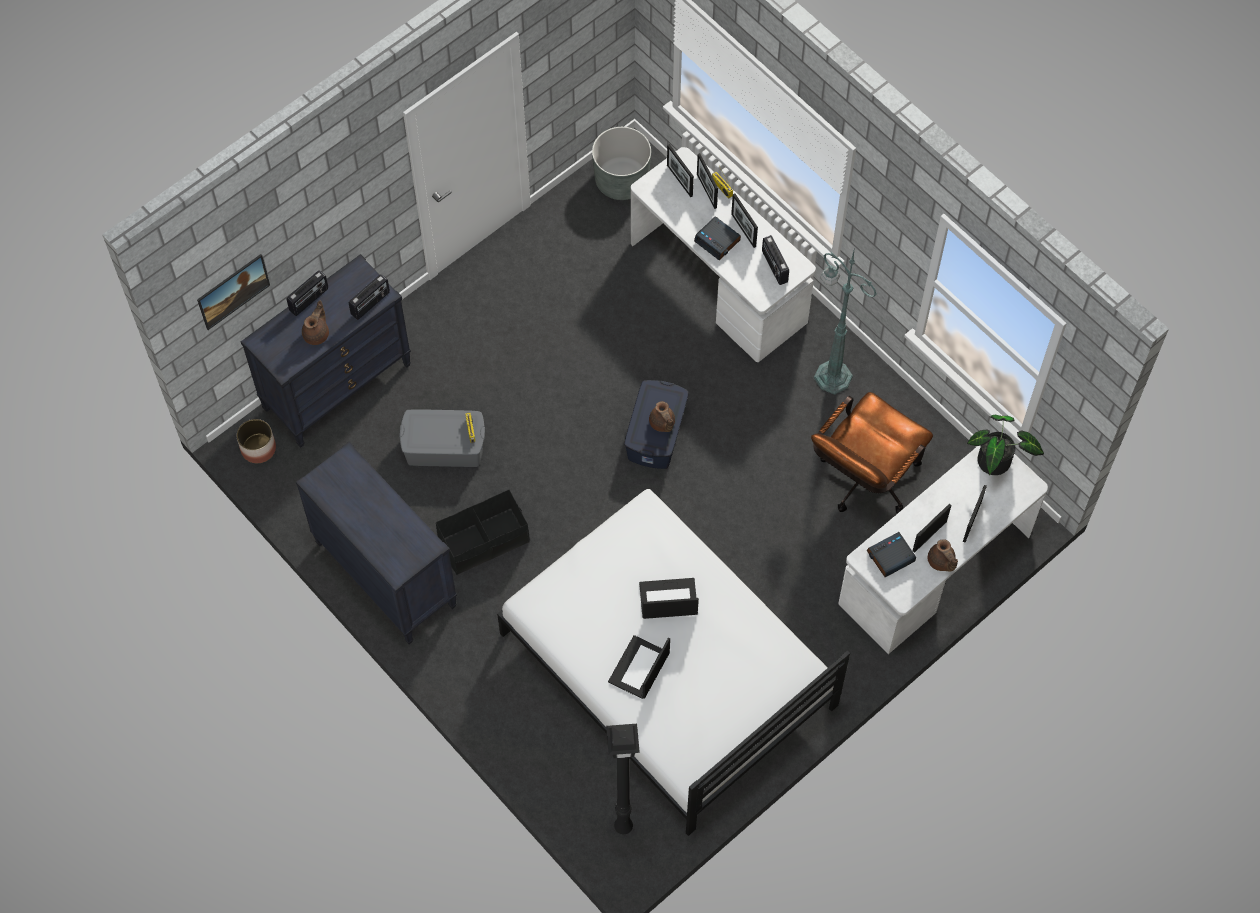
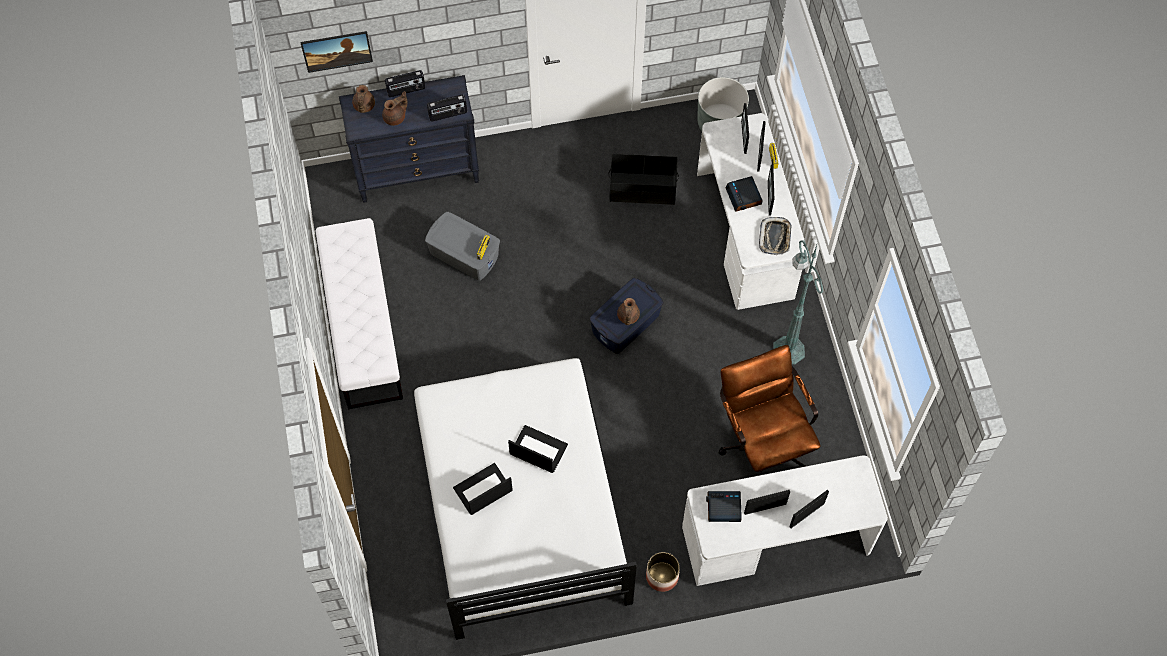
camera: 30 degrees right, 0 degrees up
(258, 448) = (334, 188): planter -> planter (662, 576)
(385, 574) = (362, 324): black dresser -> white bench
(484, 541) = (448, 338): black storage box -> black storage box (642, 189)
(622, 828) = (411, 605): black floor lamp -> none
(774, 267) = (775, 237): radio -> tray
(863, 481) = (762, 442): brown office chair -> brown office chair turned 90 degrees clockwise
(941, 562) = (761, 533): brown teapot -> brown teapot (363, 106)
(997, 463) = (856, 480): potted plant -> none

